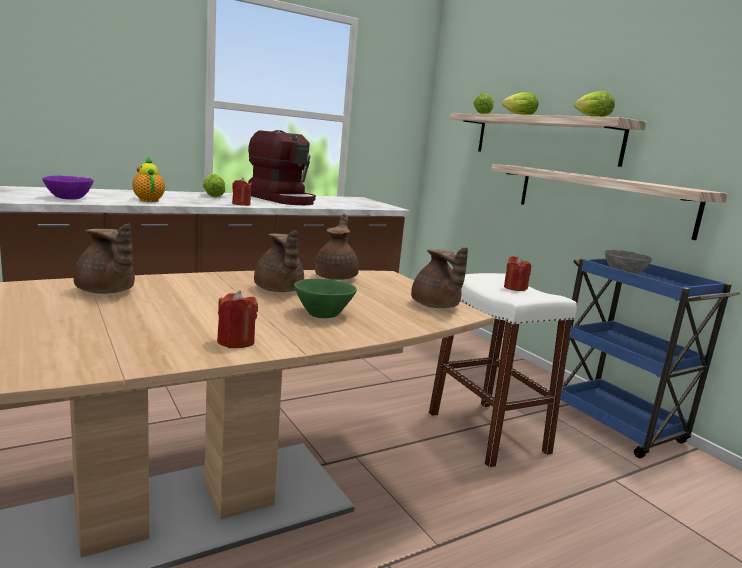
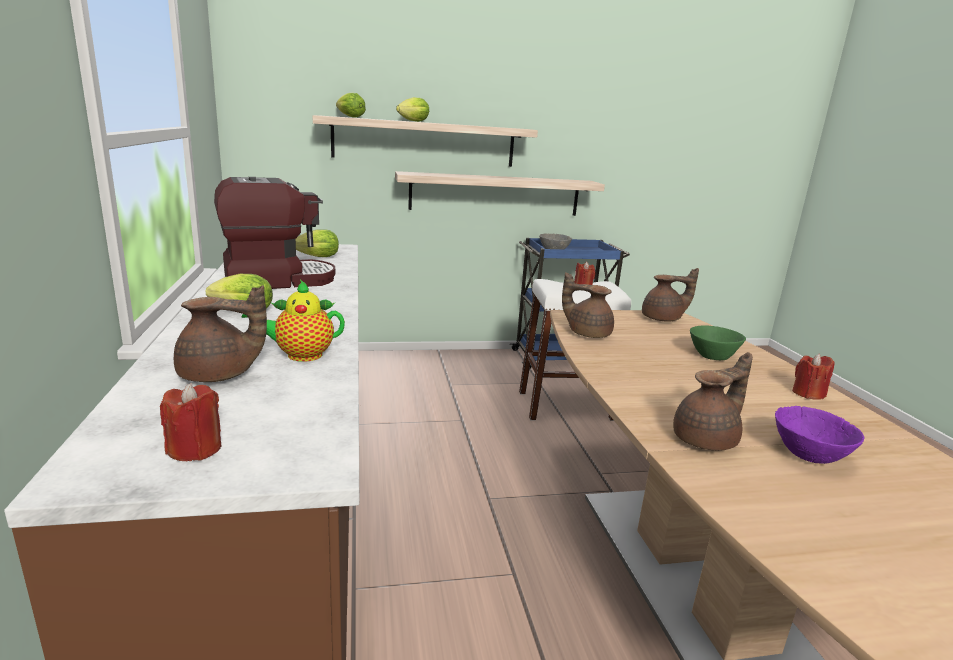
camera: 70 degrees left, 5 degrees up
(69, 198) = (289, 416): purple bowl -> purple bowl (809, 455)
(241, 204) = (335, 305): red candle -> red candle (195, 449)
(278, 290) = (650, 361): brown teapot -> brown teapot (219, 375)
(590, 117) = (495, 126): lettuce -> lettuce (315, 257)

